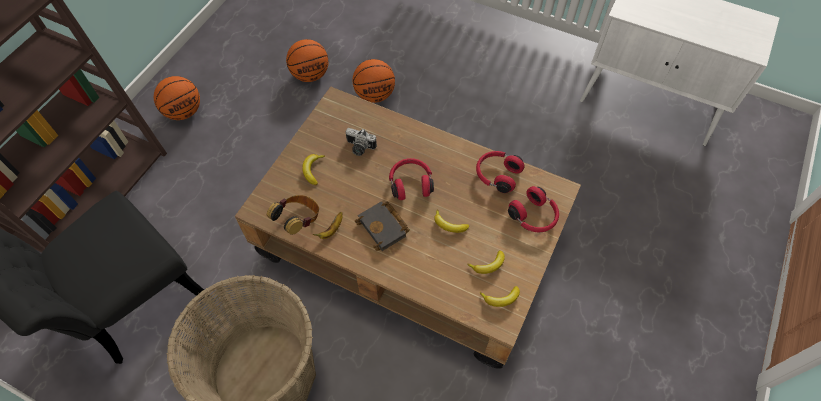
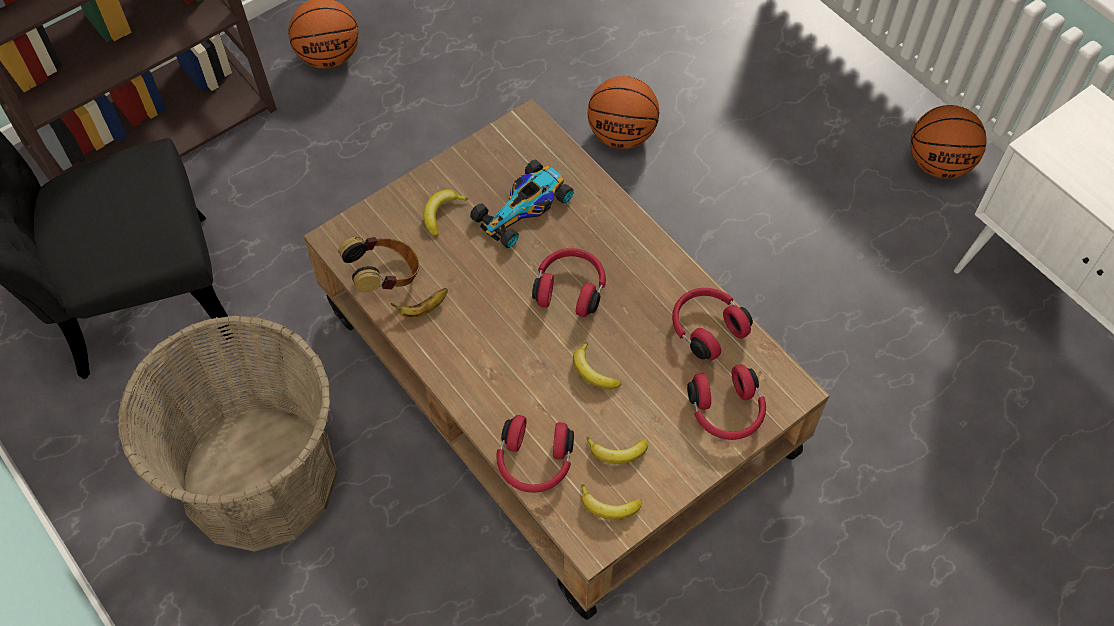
camera: 25 degrees right, 0 degrees up
(310, 75) = (539, 67): basketball -> basketball (938, 163)
(359, 148) = (524, 207): camera -> toy car
(384, 228) = (498, 337): black book -> none
(445, 292) = (534, 463): none -> red headphones

